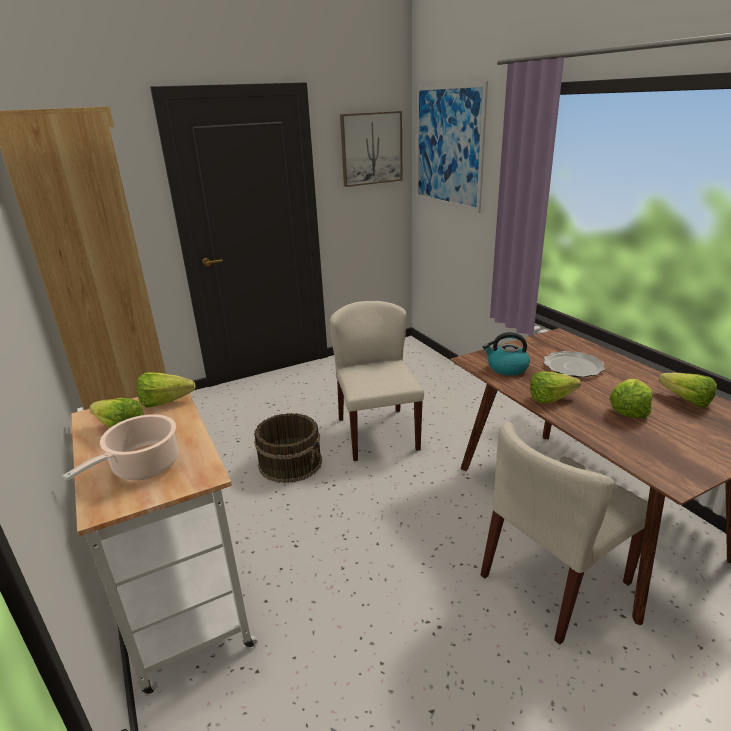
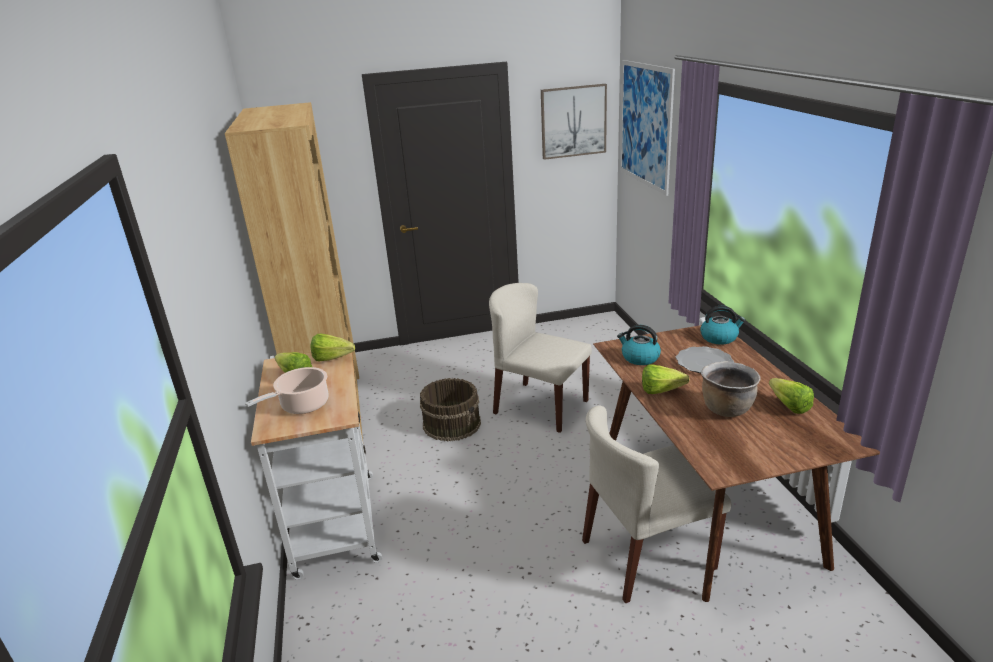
camera: 15 degrees right, 0 degrees up
(377, 433) = (540, 406): beige chair -> beige chair turned 60 degrees counterclockwise
(570, 342) = (719, 337): none -> kettle
(628, 410) = (726, 408): lettuce -> brown cooking pot

